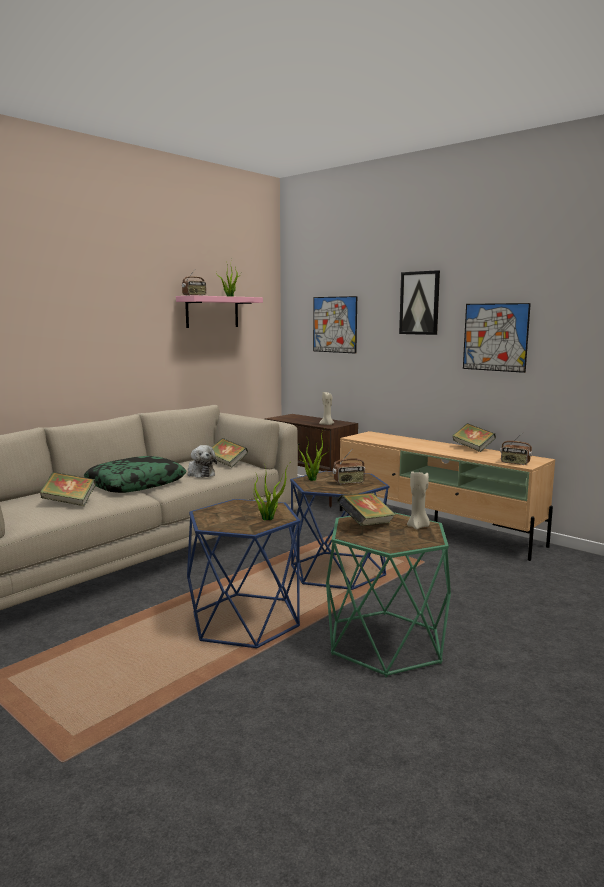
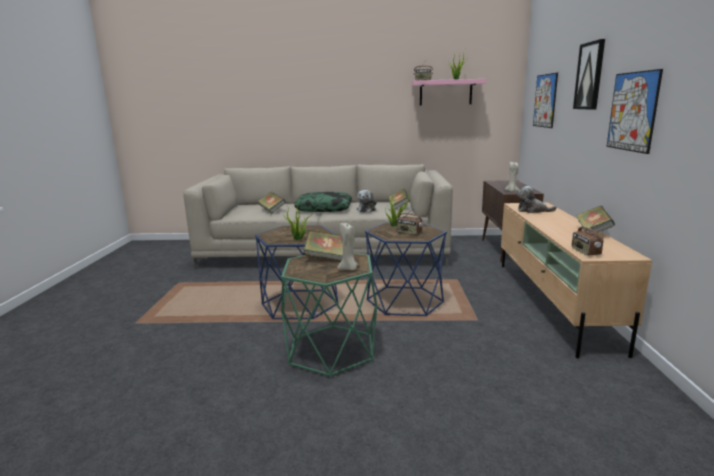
camera: 50 degrees right, 5 degrees up
(384, 440) = (532, 211): none -> plush toy

